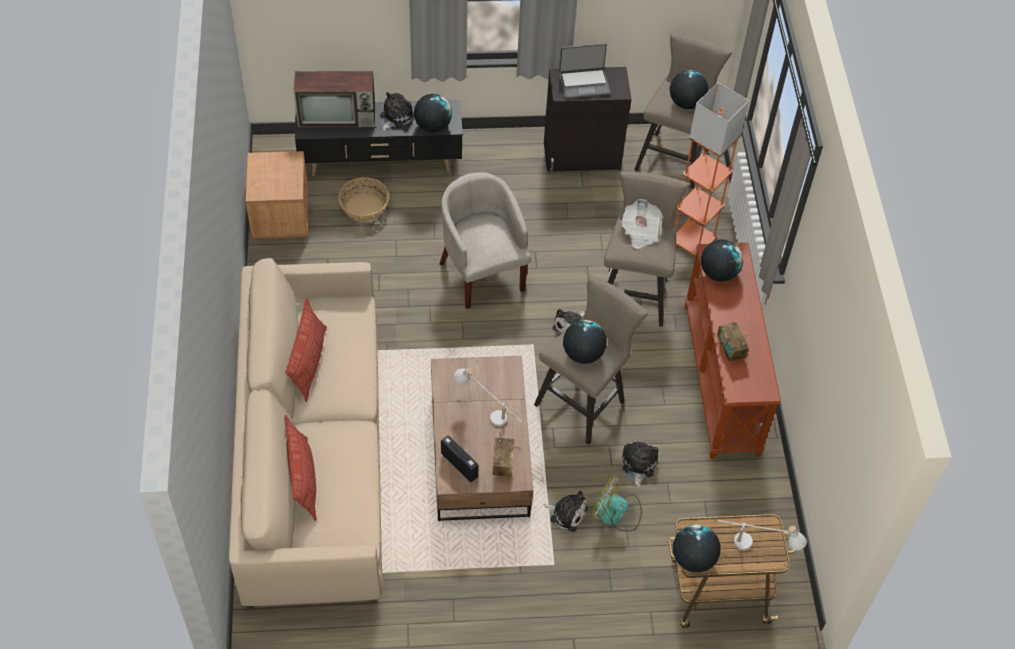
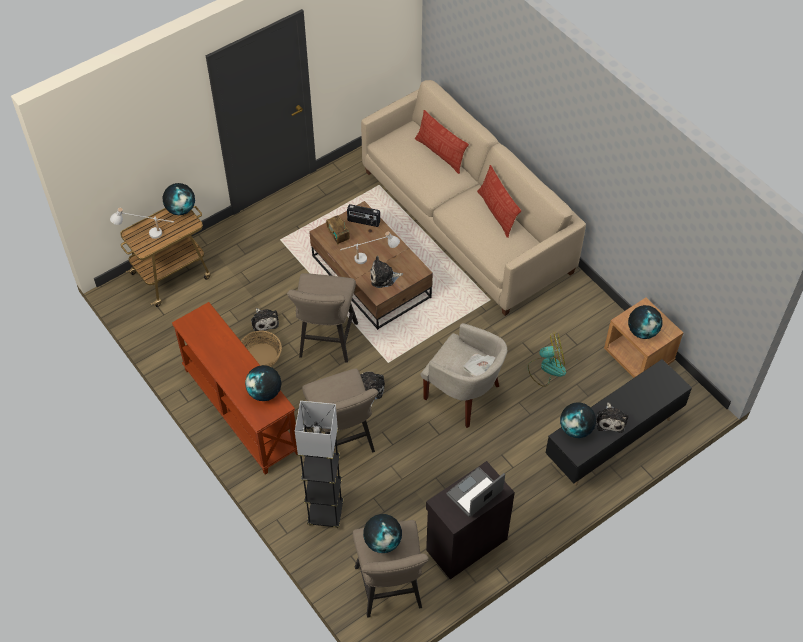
camera: 150 degrees right, 0 degrees up
(338, 116) = (651, 395): television -> none
(364, 208) = (589, 396): basket -> basket (261, 356)
(566, 513) = (291, 270): plush toy -> plush toy (384, 277)
(583, 354) = (323, 285): globe -> globe (642, 331)
(616, 513) = (260, 286): fan -> fan (546, 368)
(640, 232) = (343, 396): newspaper -> newspaper (480, 369)
(692, 242) = (325, 513): orange floor lamp -> black floor lamp
(730, 349) = (224, 339): radio -> none

